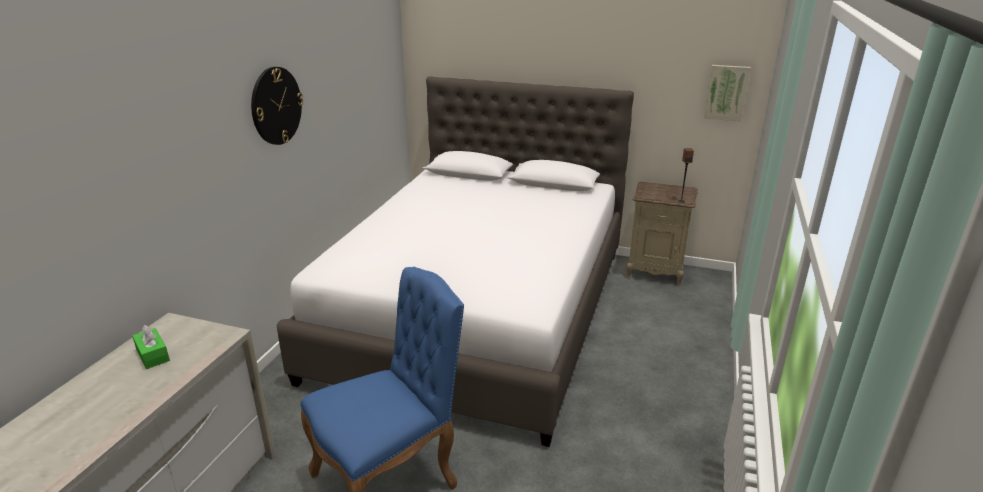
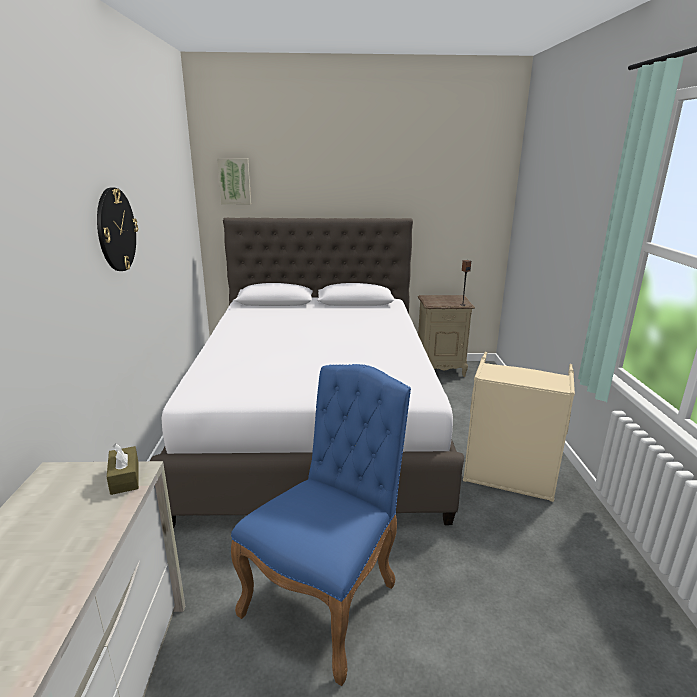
camera: 20 degrees left, 5 degrees down
(153, 355) = (53, 512): green tissue box -> none
(214, 338) = (125, 478): none -> brown tissue box
(645, 414) = (508, 478): none -> beige laundry basket
(726, 92) = (482, 215): picture -> picture (234, 181)

